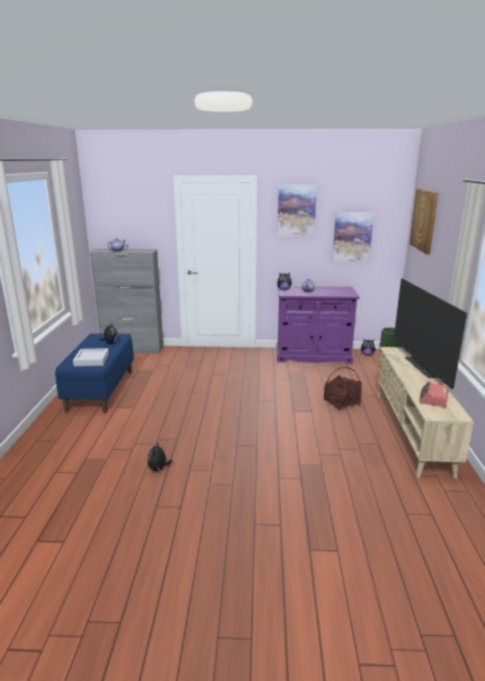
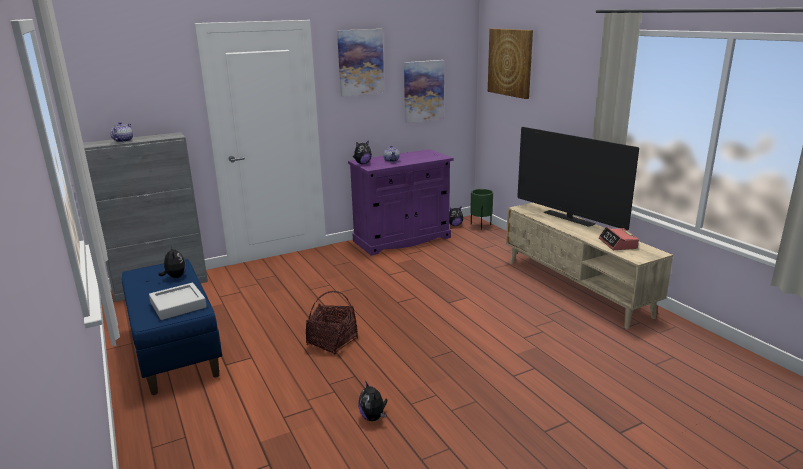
camera: 30 degrees left, 0 degrees up
(341, 403) = (486, 280): basket -> basket (332, 342)

